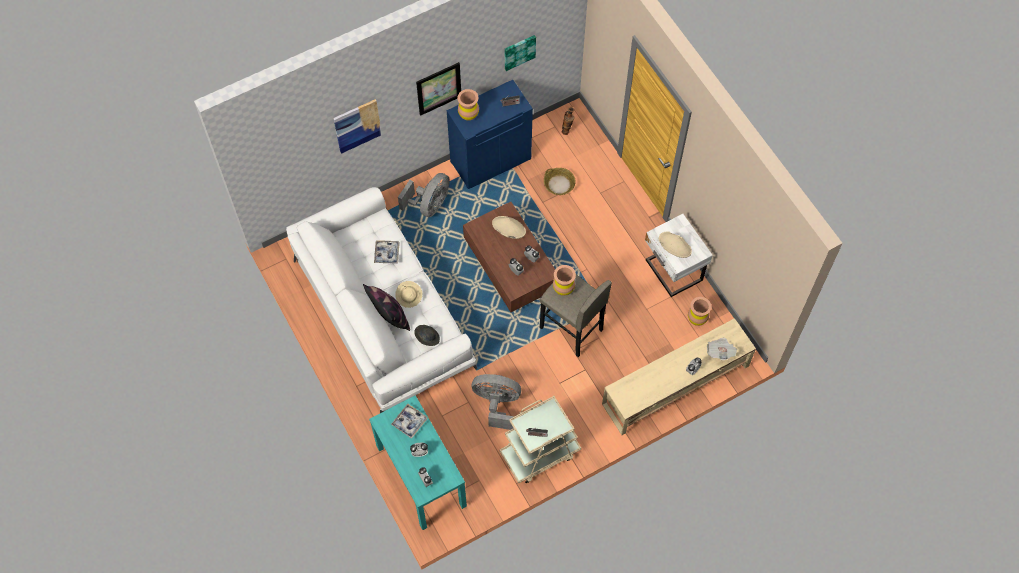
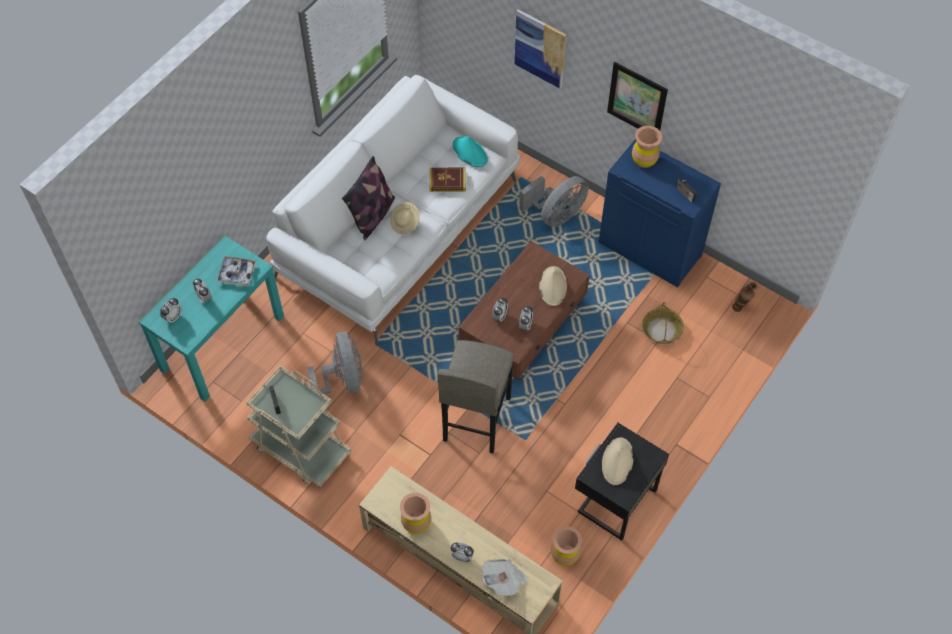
camera: 65 degrees right, 5 degrees down
(369, 228) = (469, 152): none -> turquoise hat
(387, 253) = (447, 181): tray -> book
(427, 338) = (363, 259): grey hat -> none
(429, 205) = (556, 215): grey fan -> grey fan turned 45 degrees counterclockwise
(519, 51) = (741, 155): picture -> none
(563, 288) = (481, 356): brown vase -> brown vase (416, 523)
(672, 272) = (614, 501): white nightstand -> black nightstand

